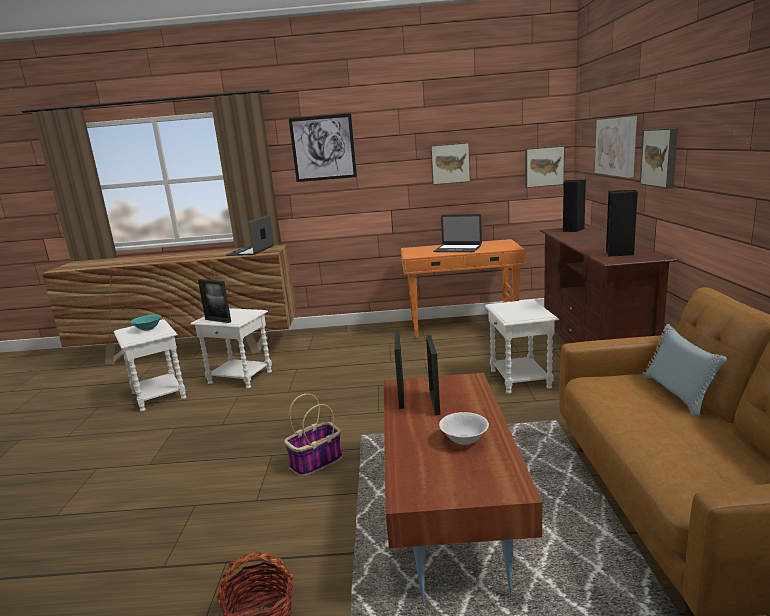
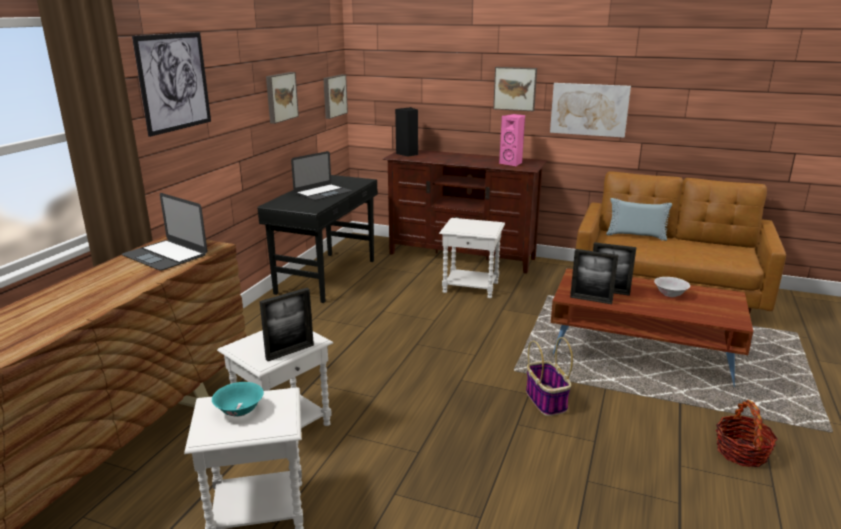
camera: 70 degrees left, 5 degrees up
(463, 326) = (326, 276): orange console table -> black console table
(616, 146) = (441, 78): picture -> picture (589, 109)
(619, 253) = (512, 163): black speaker -> pink speaker

